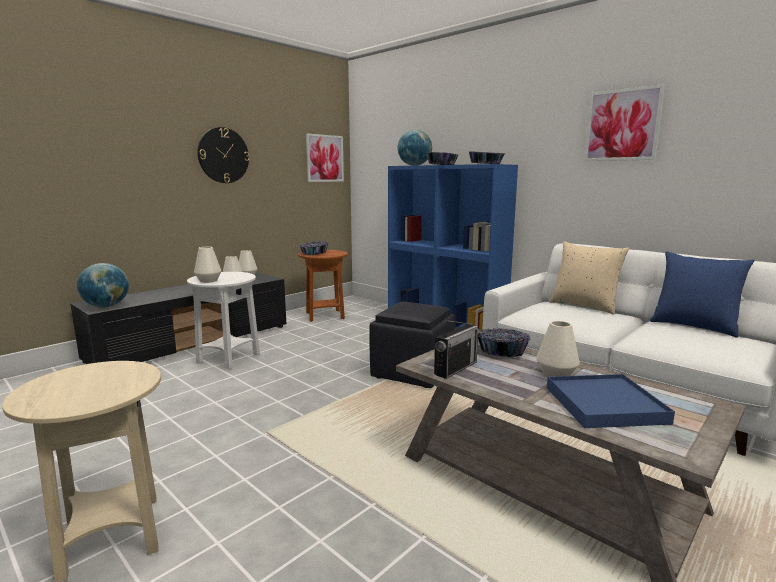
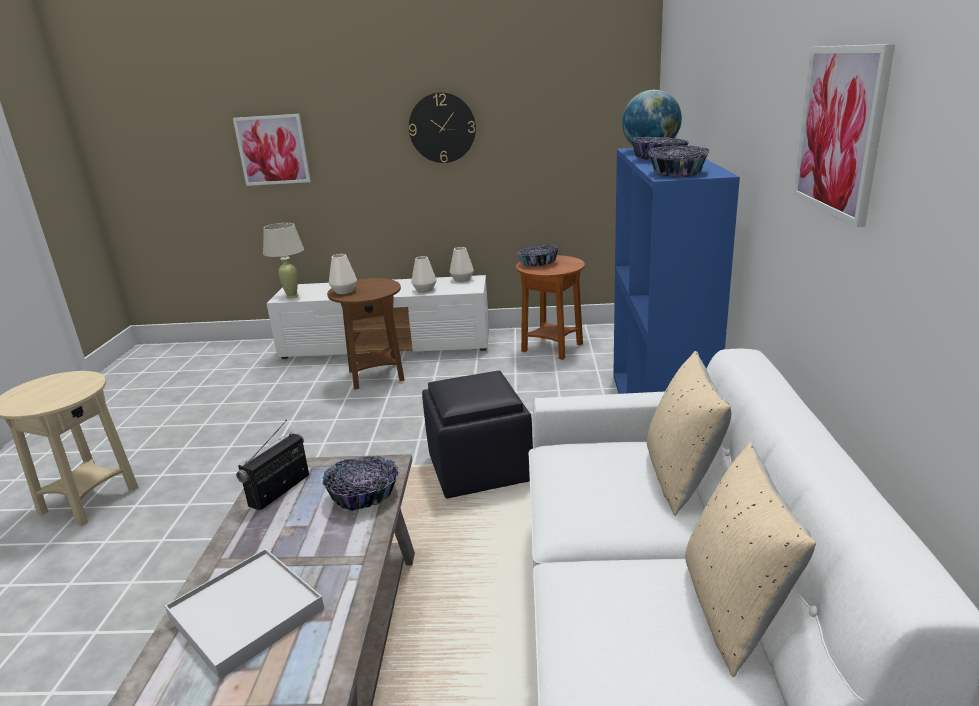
camera: 50 degrees right, 10 degrees up
(106, 306) = (292, 296): globe -> beige table lamp
(194, 342) = (388, 345): black tv stand -> white tv stand
(228, 359) = (376, 376): white side table -> brown side table
(324, 158) = (605, 117): picture -> picture (272, 150)
(456, 368) = (280, 490): radio -> radio turned 120 degrees clockwise
(556, 374) = (319, 553): white vase -> none
(604, 404) = (246, 613): blue tray -> white tray
(694, 326) = (734, 611): blue pillow -> beige pillow

